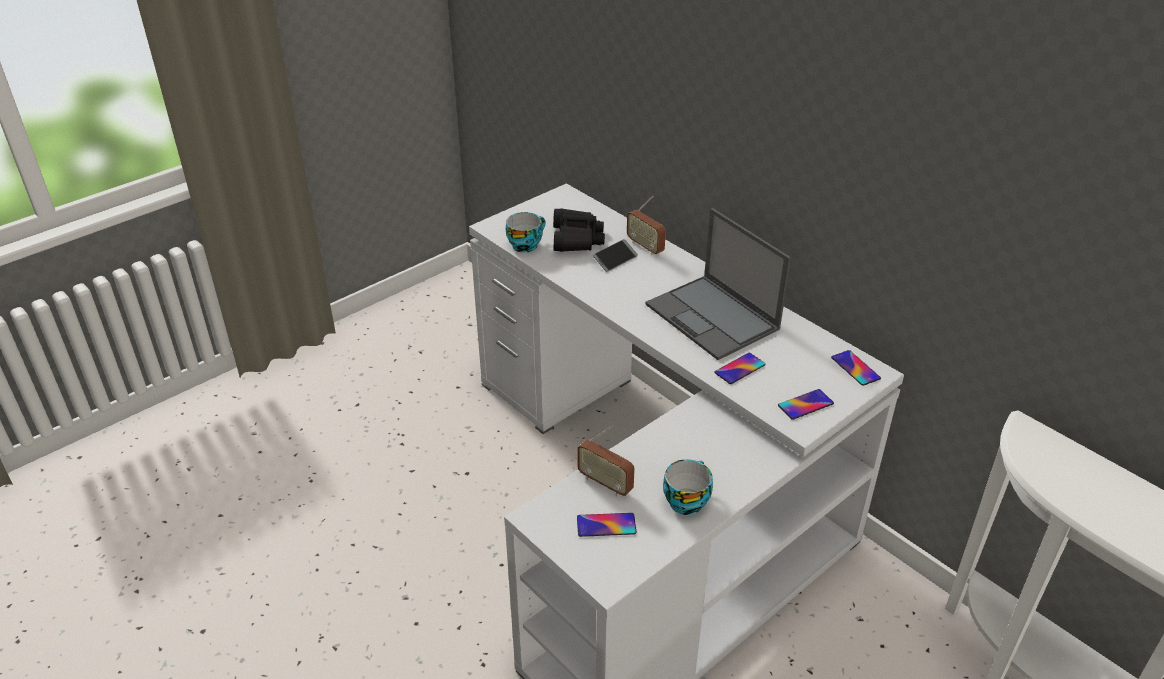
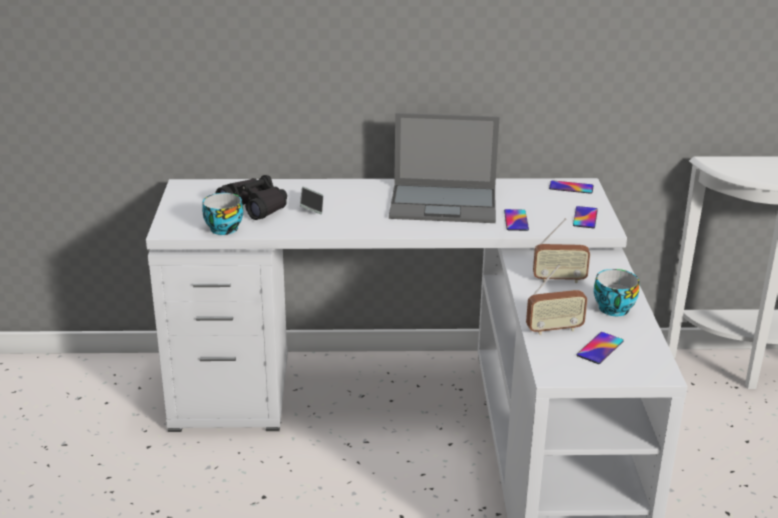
camera: 50 degrees left, 10 degrees down
(645, 246) = (316, 188): radio -> radio (559, 279)

